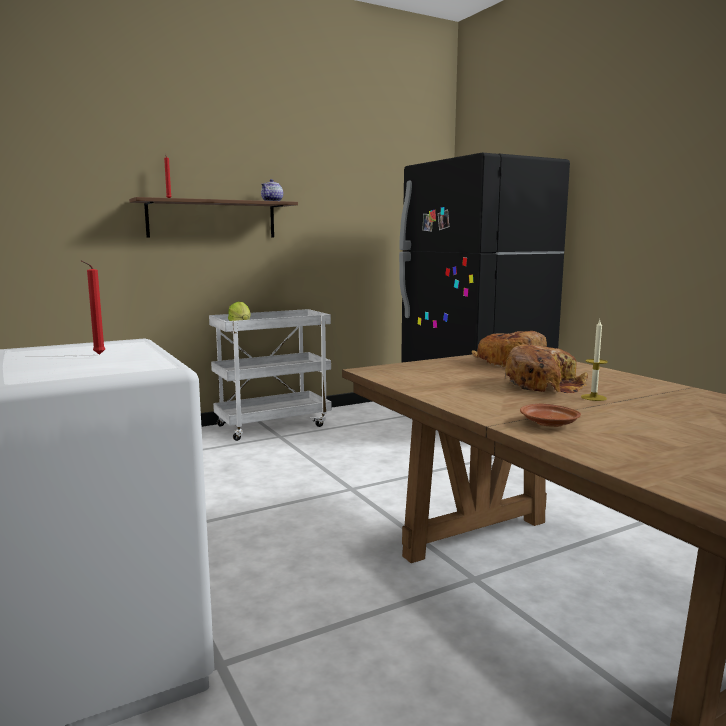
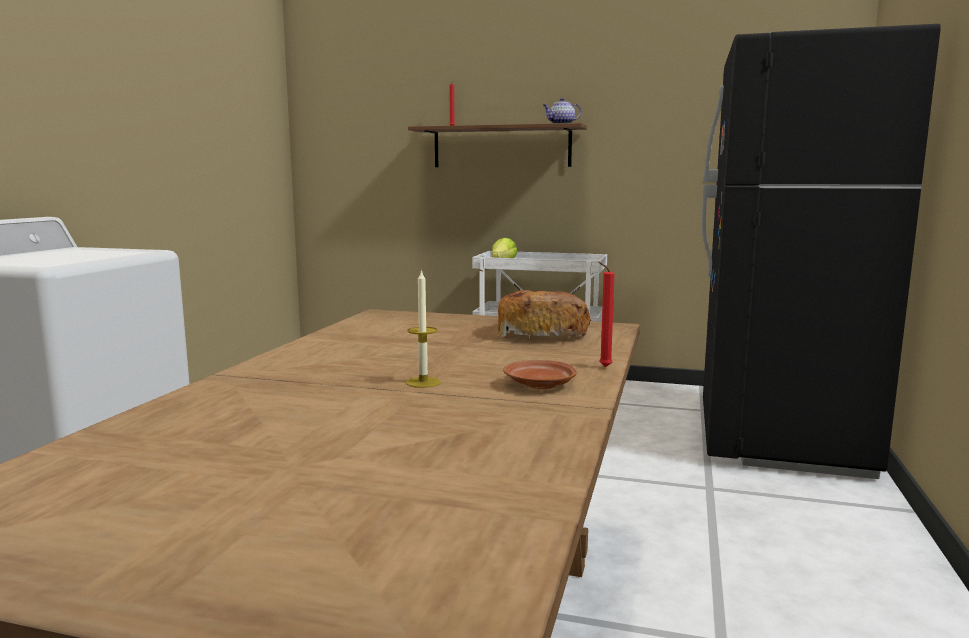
camera: 45 degrees right, 0 degrees up
(97, 354) = (79, 255): red candle -> red candle (603, 367)
(543, 384) = (448, 359): bread -> none
(549, 424) = (255, 388): brown plate -> brown plate (539, 385)

